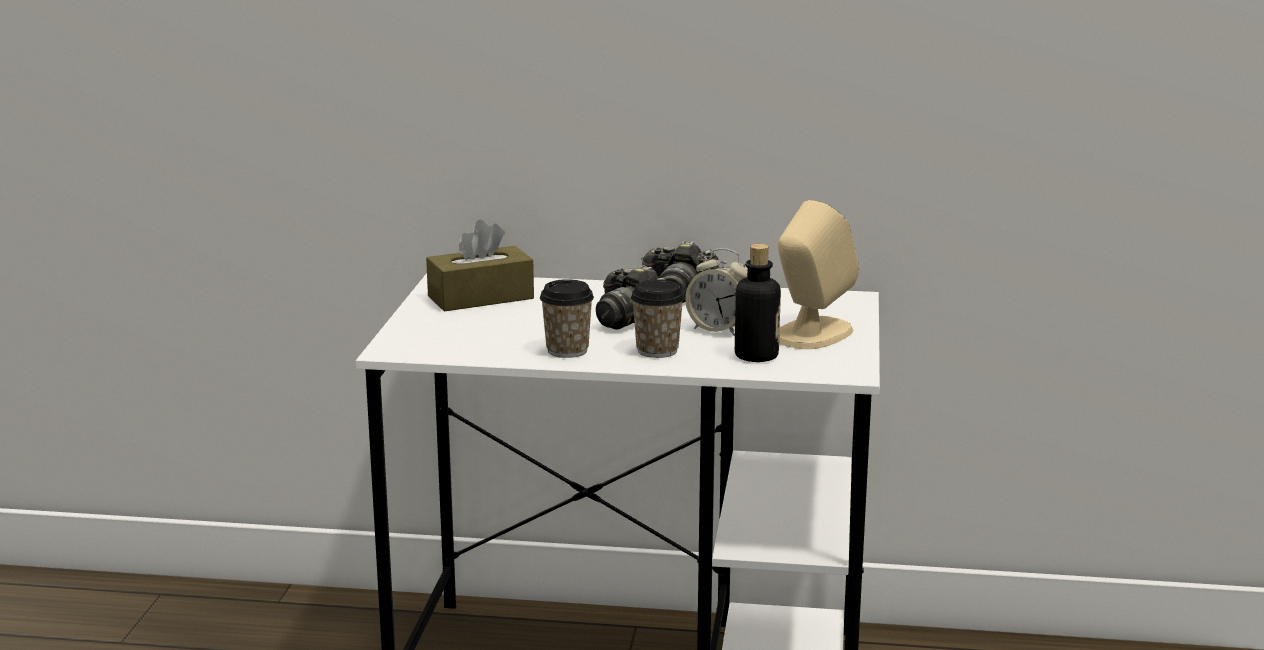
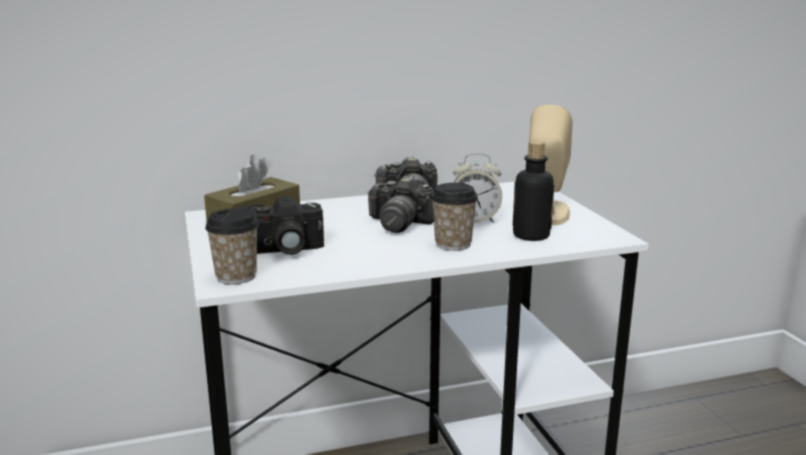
camera: 25 degrees left, 0 degrees up
(475, 328) = (279, 250): none -> camera
(567, 350) = (382, 256): cup -> cup (236, 276)

